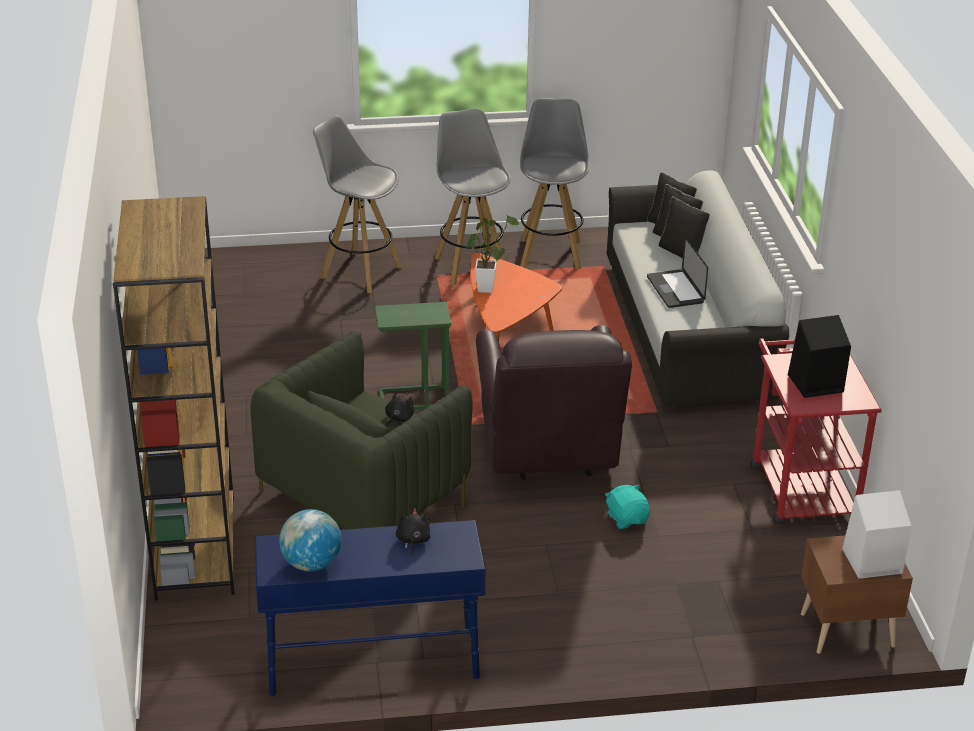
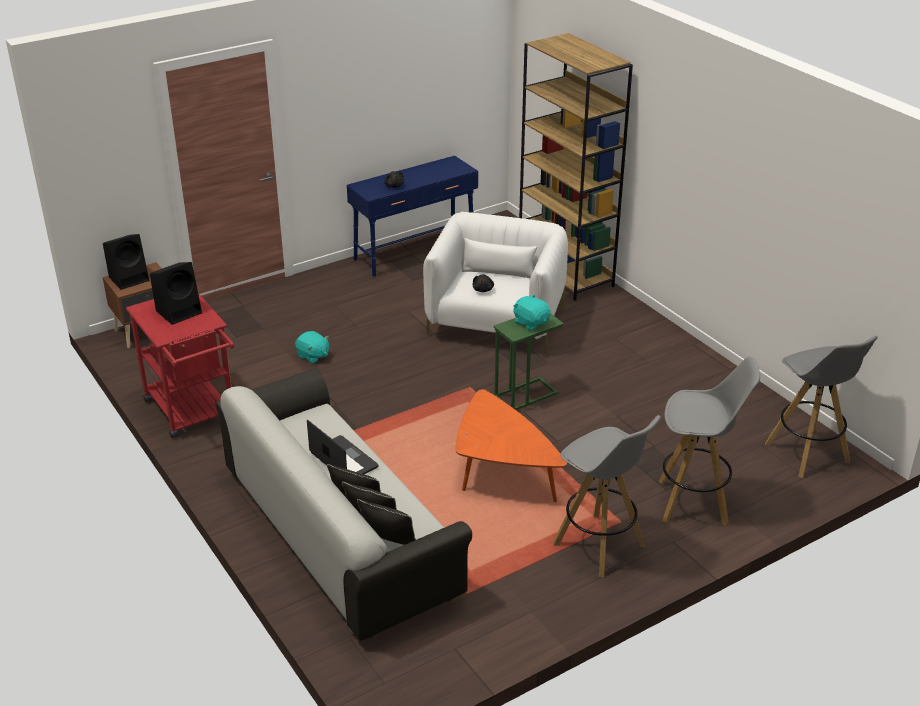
camera: 155 degrees right, 0 degrees up
(311, 563) = (437, 167): globe -> none
(364, 497) = (496, 322): green armchair -> white armchair
(409, 314) = (531, 323): none -> turquoise plush toy
(486, 286) = (522, 429): potted plant -> none
(549, 451) = (395, 385): brown armchair -> none
(551, 253) = (534, 594): grey stool -> grey stool (807, 454)
(870, 562) = (130, 278): white speaker -> black speaker

